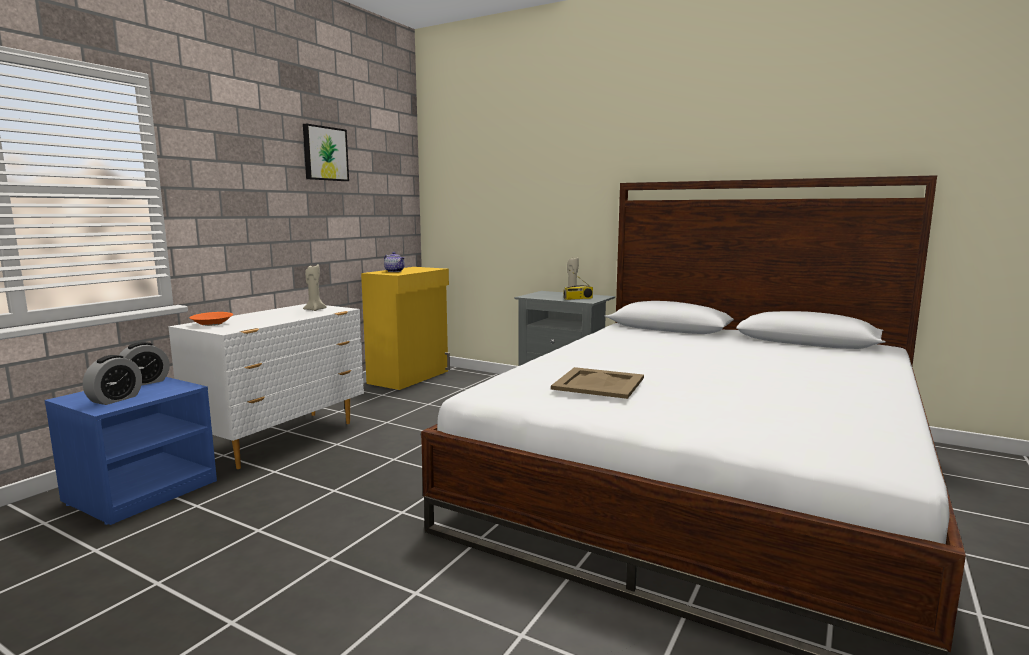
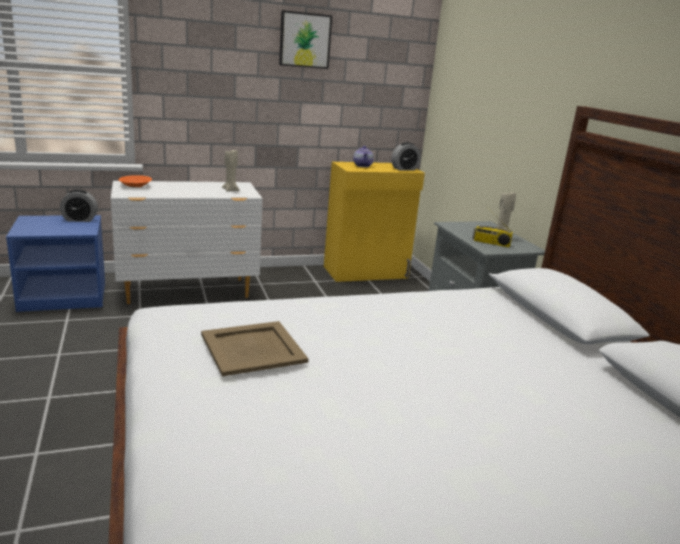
camera: 40 degrees right, 10 degrees up
(115, 399) = (39, 227): alarm clock -> alarm clock (404, 169)

